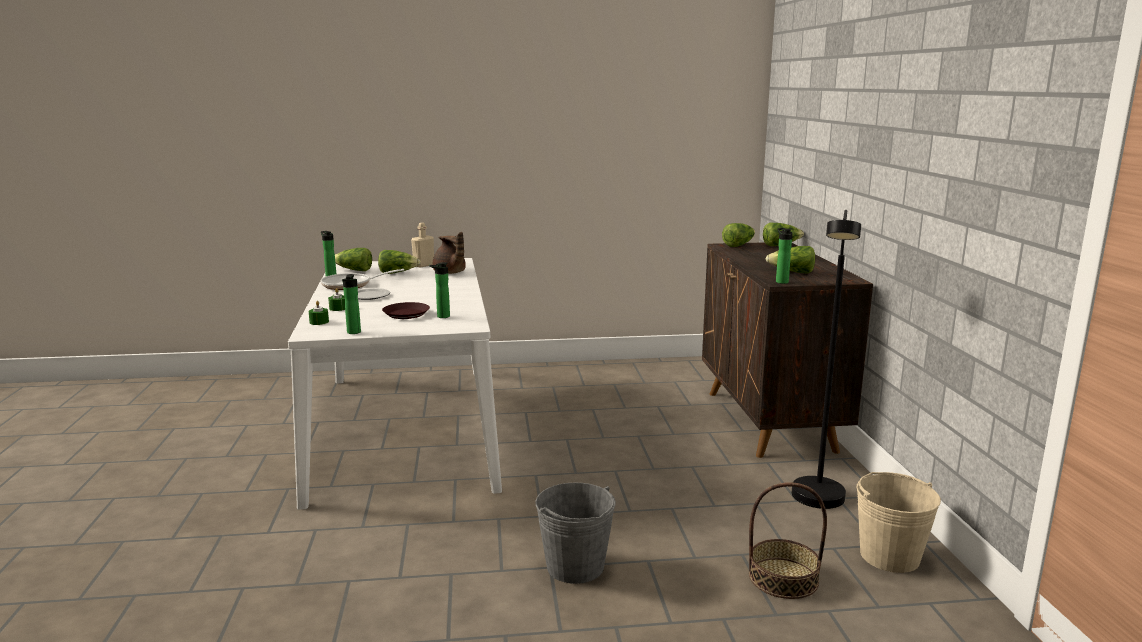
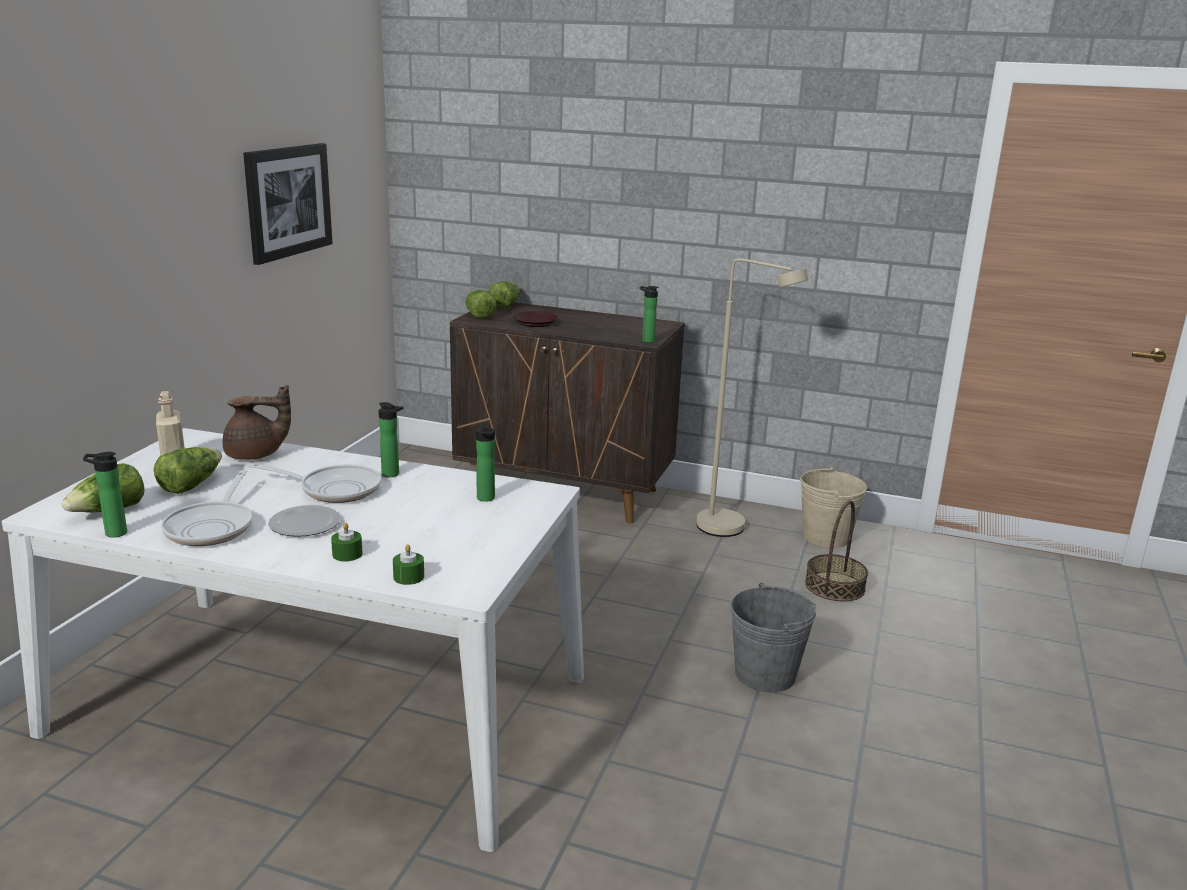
camera: 65 degrees left, 5 degrees up
(353, 333) = (496, 561): bottle -> bottle (392, 474)
(406, 314) = (444, 516): brown plate -> brown plate (534, 322)
(420, 291) = (334, 489): none -> frying pan
(629, 138) = (288, 201): none -> picture
(792, 272) = (617, 329): lettuce -> none
(817, 503) = (731, 530): black floor lamp -> beige floor lamp

